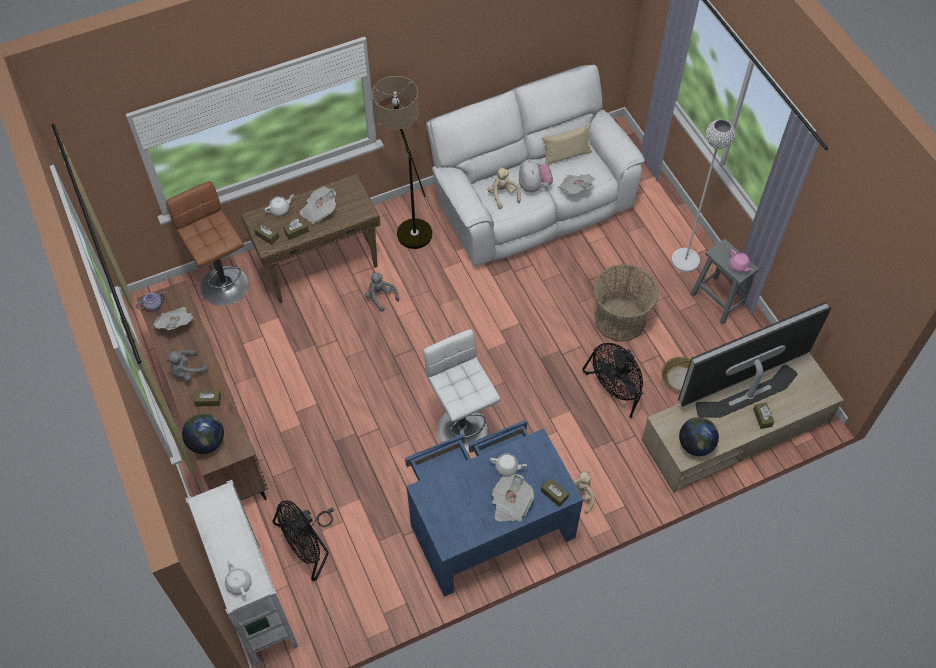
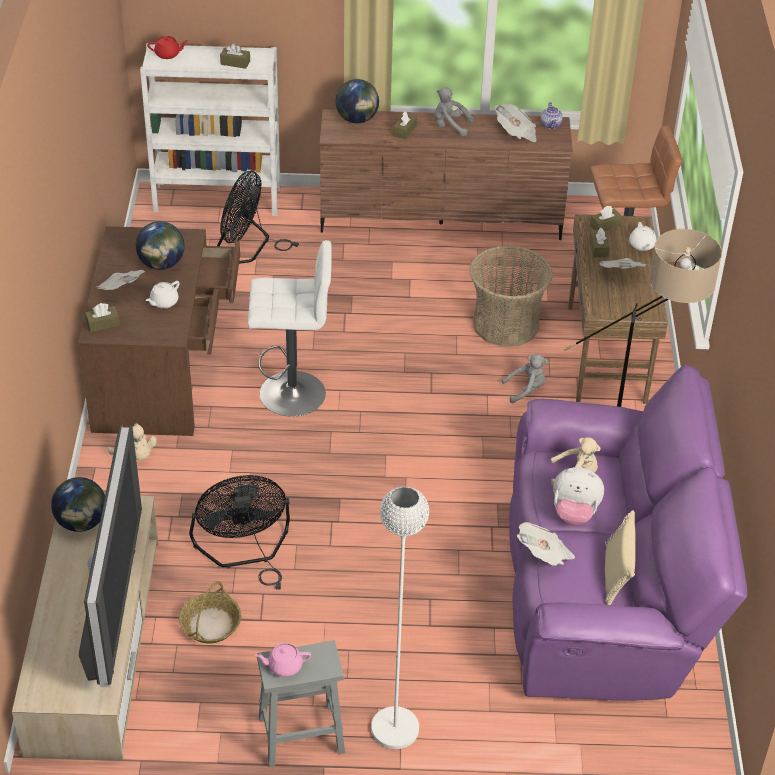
camera: 115 degrees right, 15 degrees down
(187, 371) = (450, 126): grey plush toy -> grey plush toy turned 60 degrees counterclockwise
(239, 583) = (168, 54): white teapot -> red teapot
(308, 542) = (251, 246): black fan -> black fan turned 60 degrees counterclockwise
(466, 493) = (161, 264): none -> globe
(487, 524) = (164, 372): blue desk -> brown desk
(530, 203) = (605, 593): white sofa -> purple sofa
(619, 320) = (343, 603): basket -> basket (506, 324)
(762, 418) = (60, 607): brown tissue box -> brown tissue box (235, 63)

